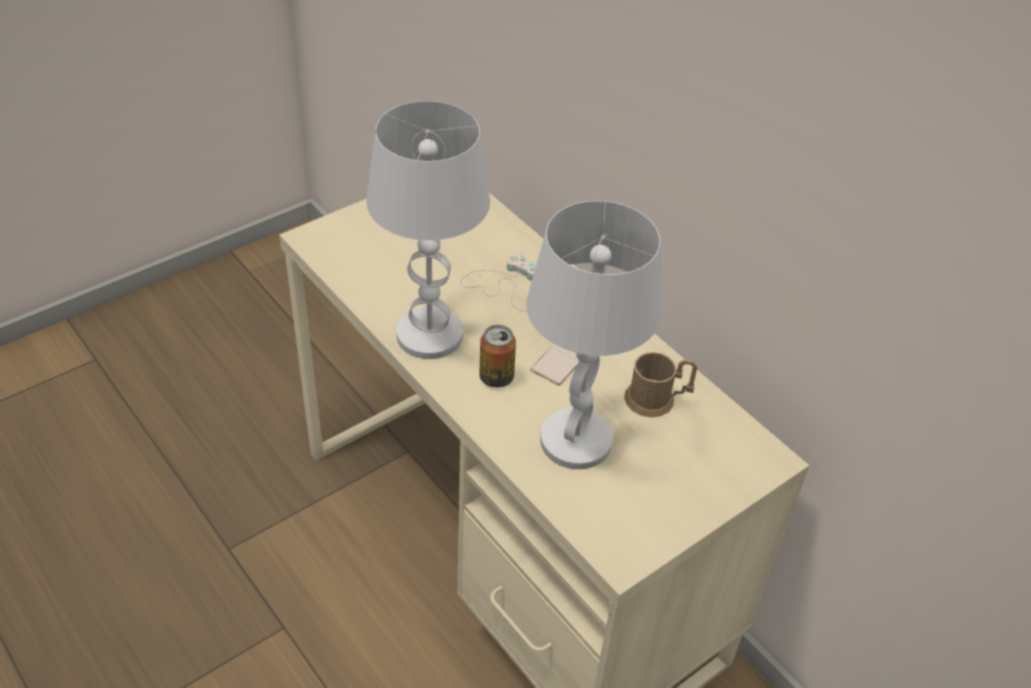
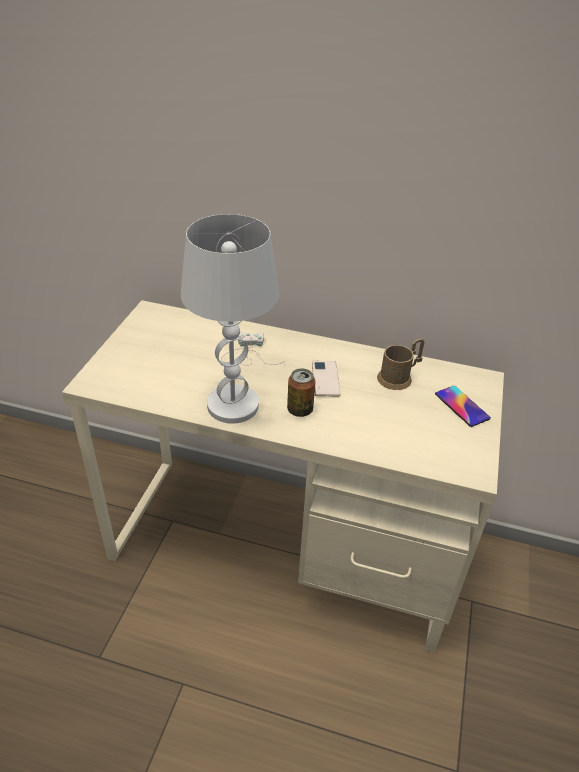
camera: 35 degrees left, 5 degrees down
(576, 441) = (383, 422): white table lamp -> none
(697, 475) = (462, 406): none -> phone

